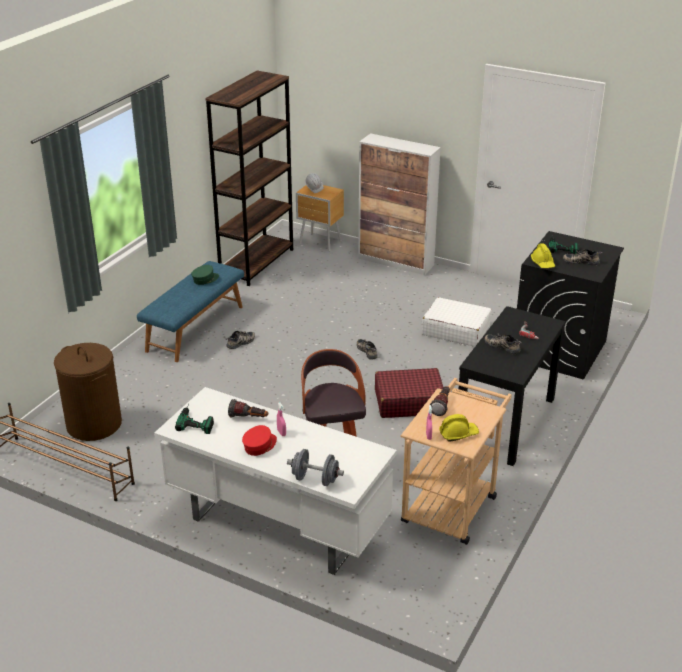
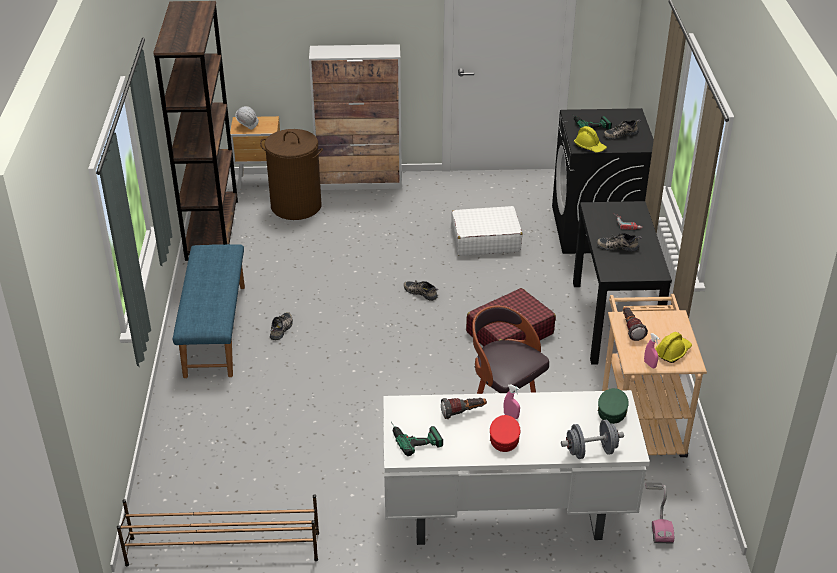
camera: 30 degrees left, 5 degrees up
(93, 424) = (207, 485): brown laundry basket -> brown laundry basket (296, 206)
(205, 279) = (214, 269): green cap -> green cap (612, 410)
(399, 576) = (658, 514): none -> vacuum cleaner

